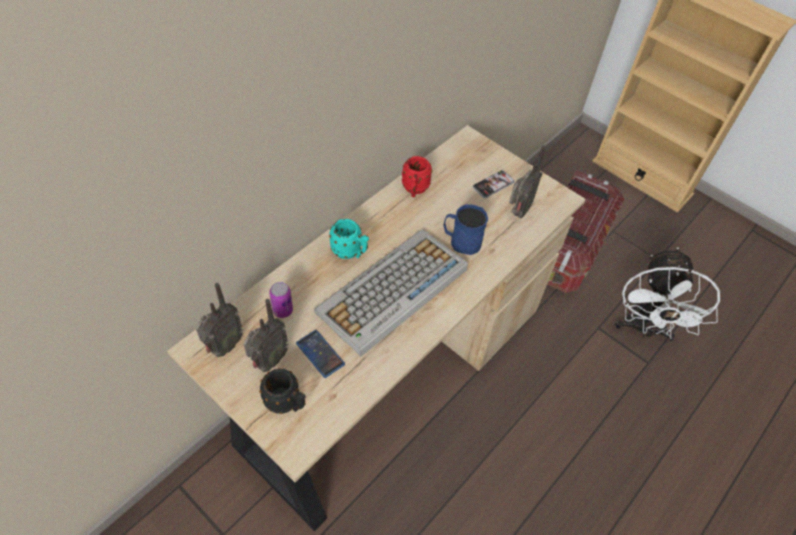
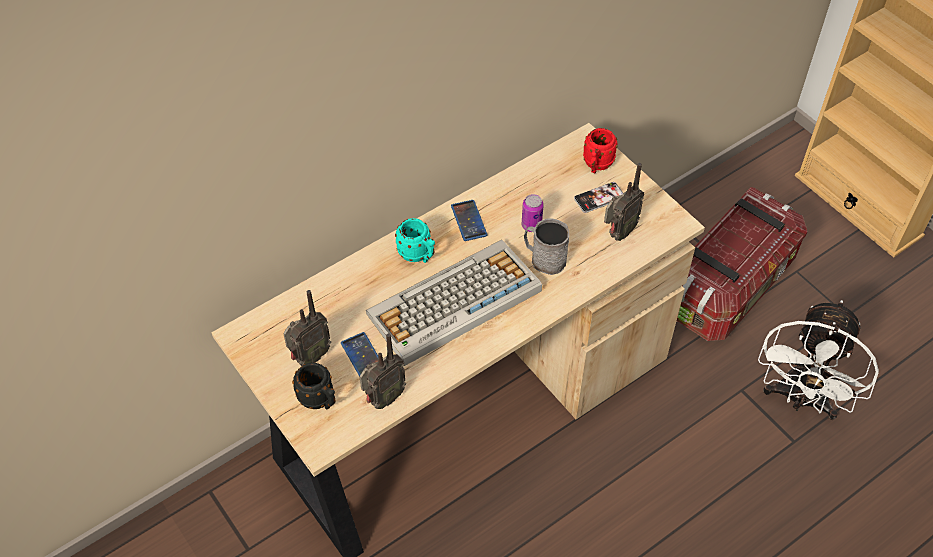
camera: 15 degrees right, 0 degrees up
(223, 346) = (267, 336): radio -> radio (383, 399)
(283, 310) = (334, 308): can -> can (531, 225)
(388, 216) = (469, 221): none -> phone
(414, 190) = (506, 194): red mug -> red mug (596, 165)
(461, 241) = (544, 259): blue mug -> grey mug

